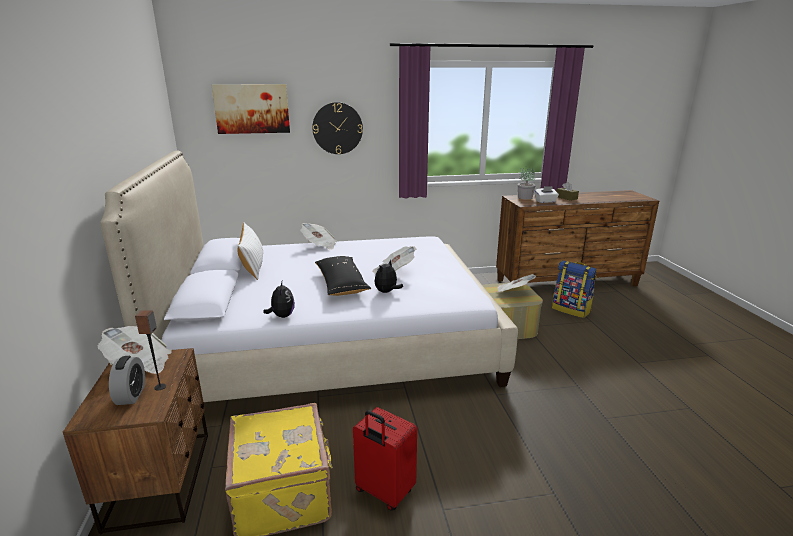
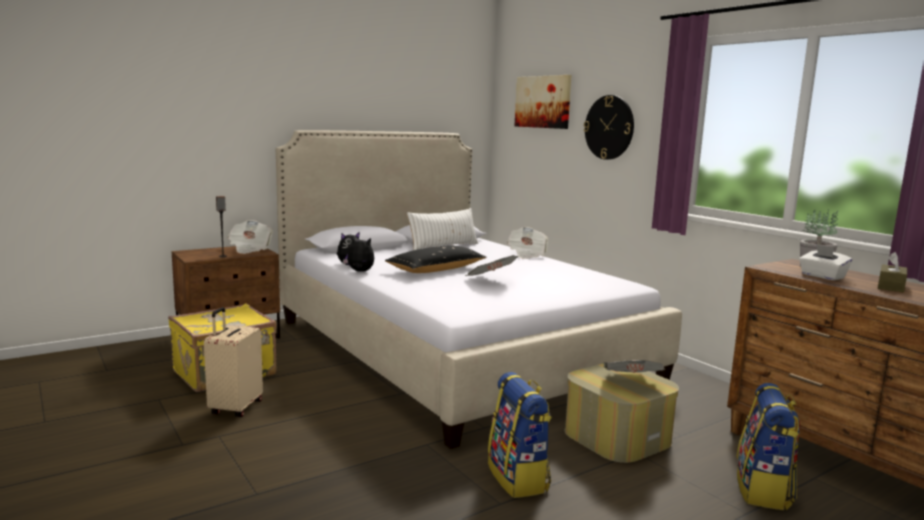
camera: 65 degrees right, 10 degrees down
(131, 395) = (211, 253): alarm clock -> none
(383, 492) = (235, 408): red suitcase -> beige suitcase
(387, 292) = (435, 283): plush toy -> plush toy (360, 272)
(549, 371) = (519, 478): none -> backpack

